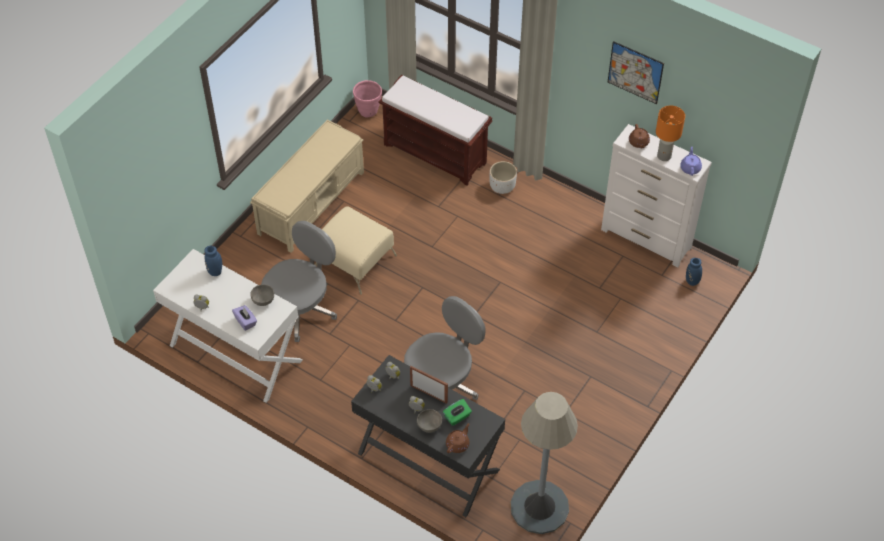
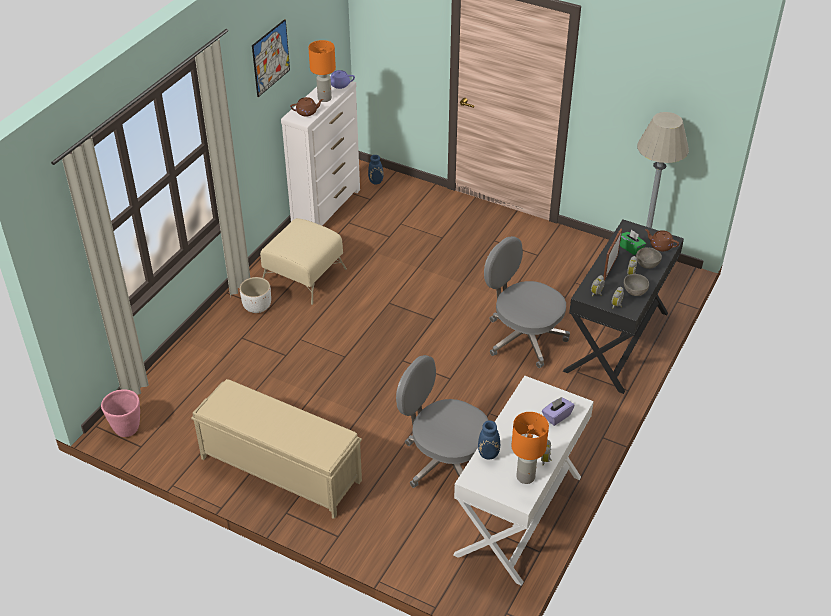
camera: 95 degrees left, 10 degrees down
(188, 292) = (525, 476): none -> orange table lamp
(263, 300) = (522, 405): grey bowl -> grey bowl (634, 292)
(355, 261) = (371, 419): beige ottoman -> beige ottoman (304, 275)
(436, 153) = (204, 362): brown bench -> none

